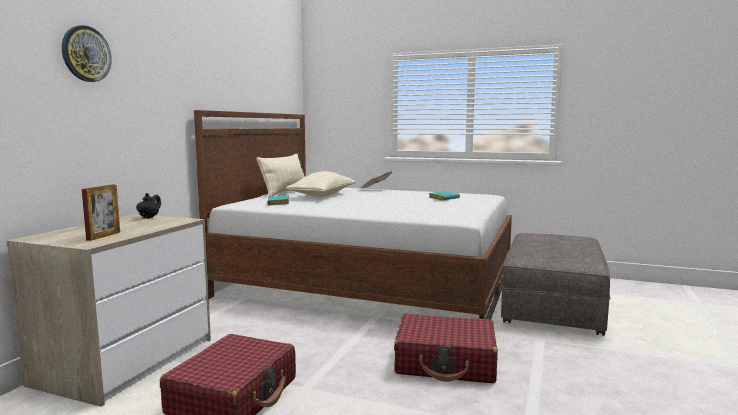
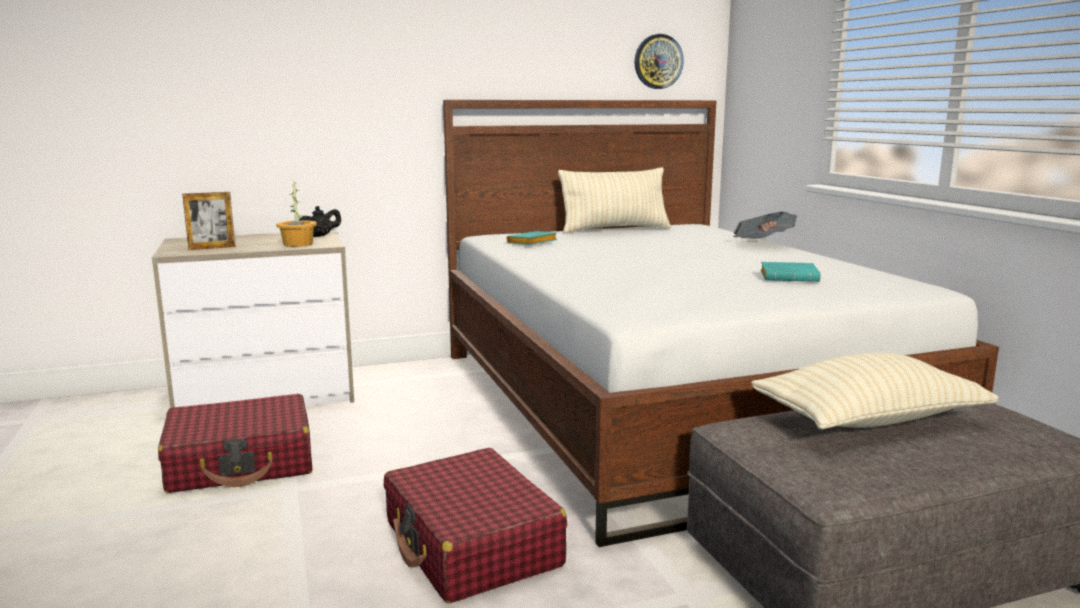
camera: 50 degrees right, 5 degrees up
(86, 54) = (268, 38): wall clock -> wall clock (658, 61)
(162, 223) = (297, 244): none -> potted plant
(322, 196) = (637, 241): beige pillow -> beige pillow (868, 420)

